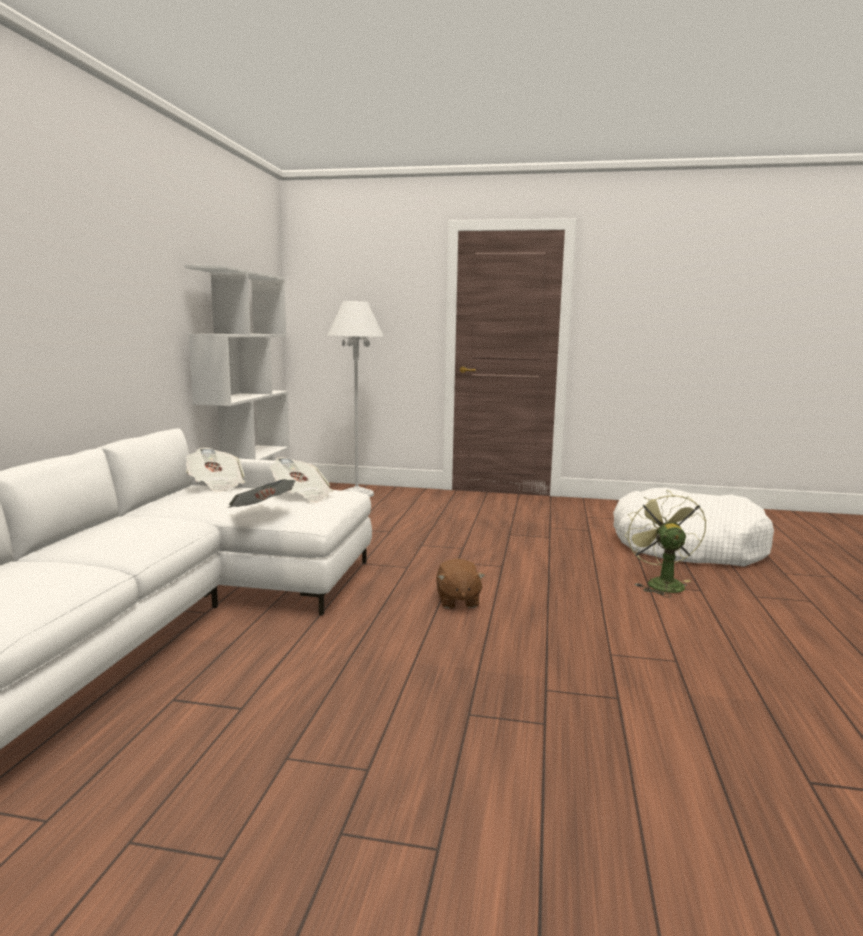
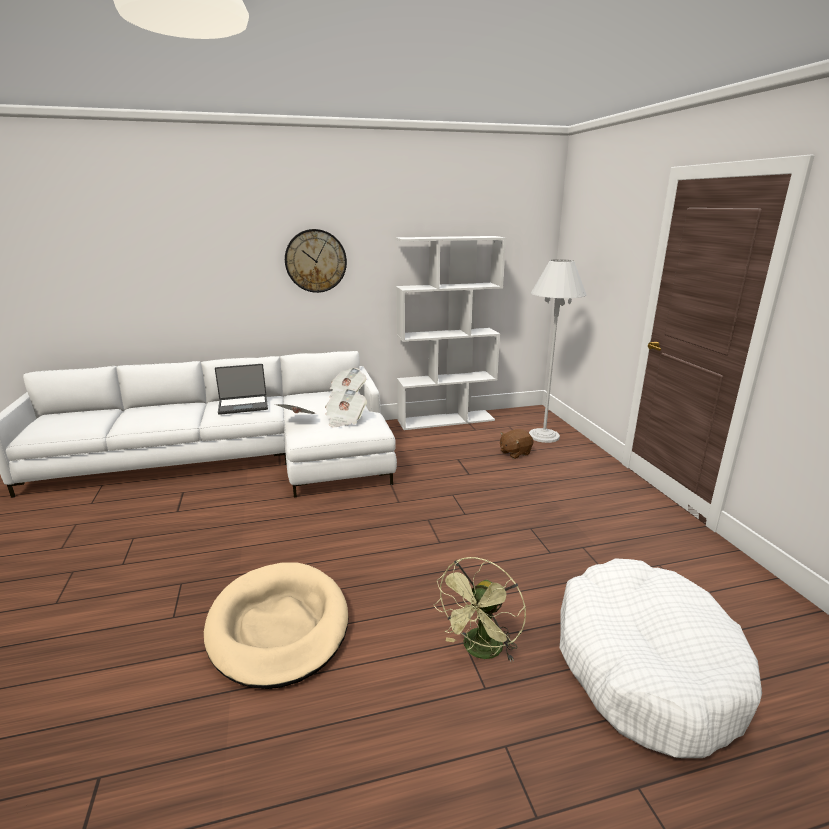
camera: 65 degrees right, 10 degrees up
(108, 288) = (315, 261): none -> wall clock
(134, 529) = (243, 405): none -> laptop
(457, 601) = (348, 539): brown plush toy -> brown plush toy (514, 453)
(595, 657) = (278, 626): none -> beige dog bed
(660, 583) = (480, 651): green fan -> green fan turned 150 degrees clockwise

